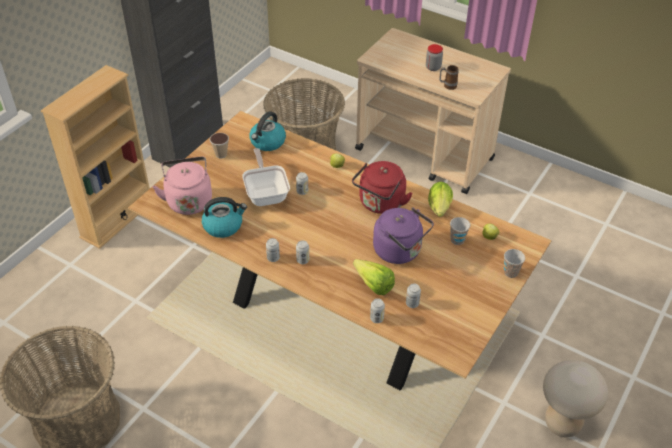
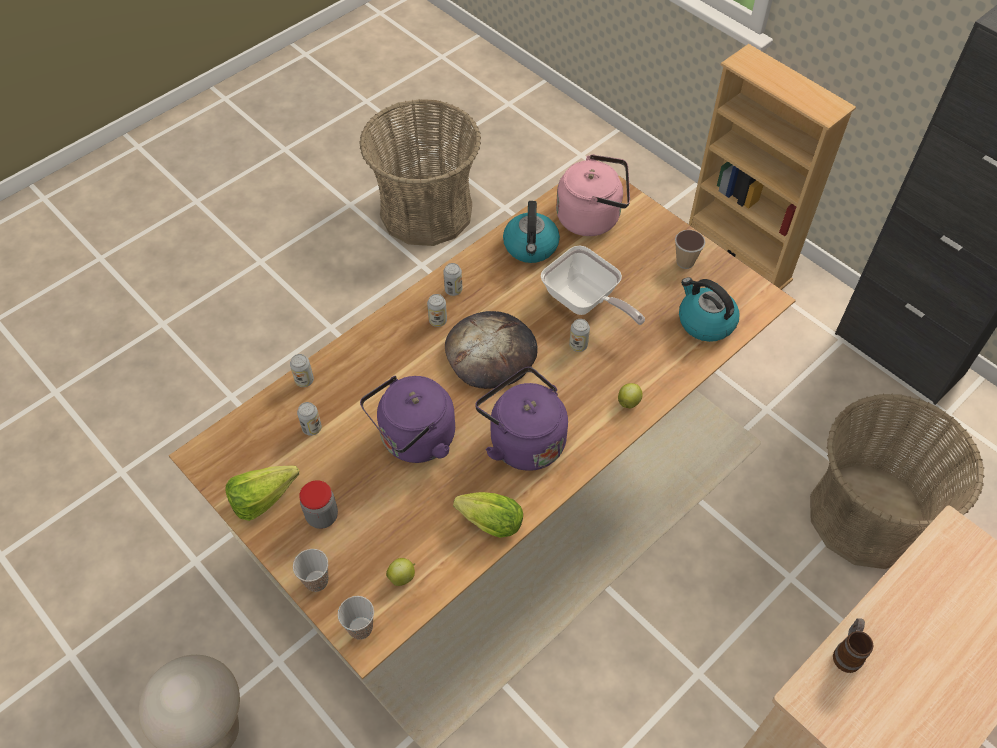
camera: 105 degrees right, 10 degrees up
(266, 193) = (585, 302): frying pan -> frying pan turned 45 degrees clockwise
(321, 229) = (491, 352): none -> bread
(371, 282) = (368, 390): lettuce -> lettuce (269, 497)
(380, 204) = (523, 440): red kettle -> purple kettle
(433, 67) = (919, 646): jar -> jar (322, 516)
(457, 240) = (410, 526): cup -> cup (360, 628)

